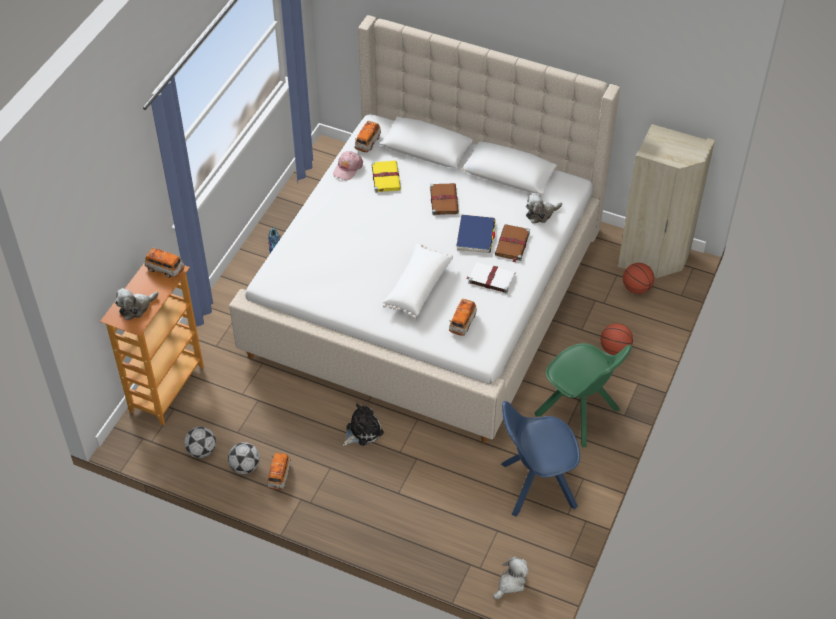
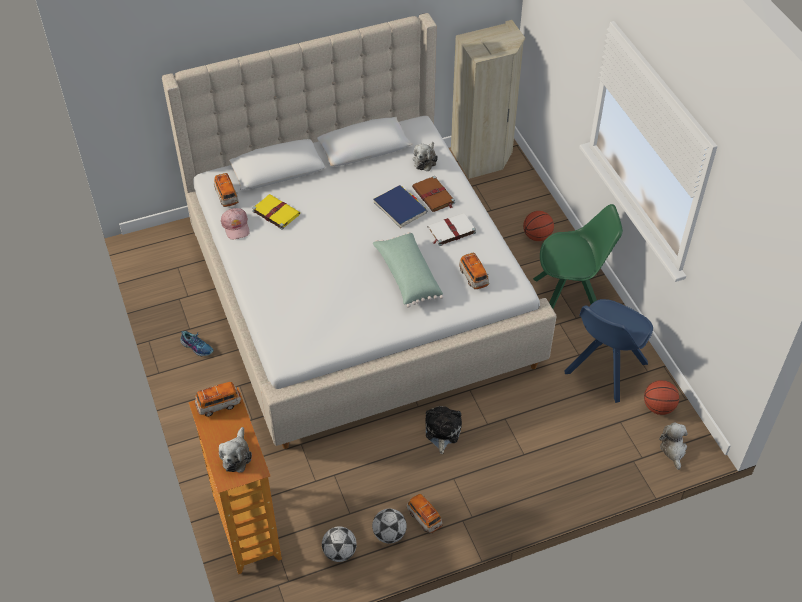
camera: 45 degrees left, 0 degrees up
(417, 287) = (407, 276): white pillow -> green pillow
(443, 200) = (342, 198): brown book -> none
(636, 288) = (499, 184): basketball -> basketball (658, 407)

